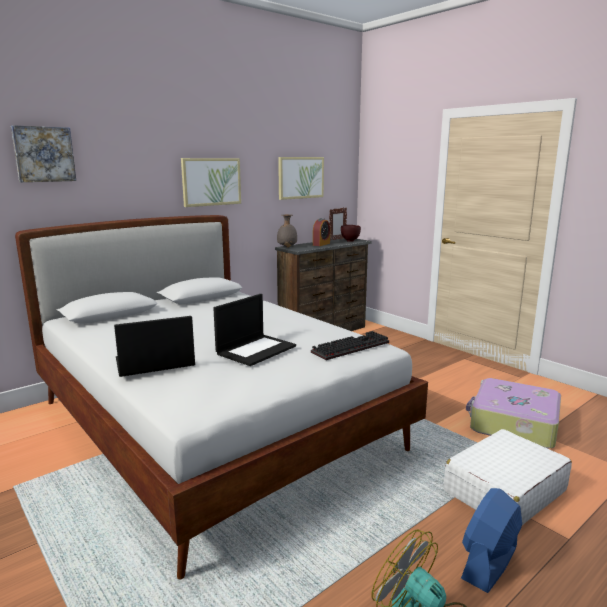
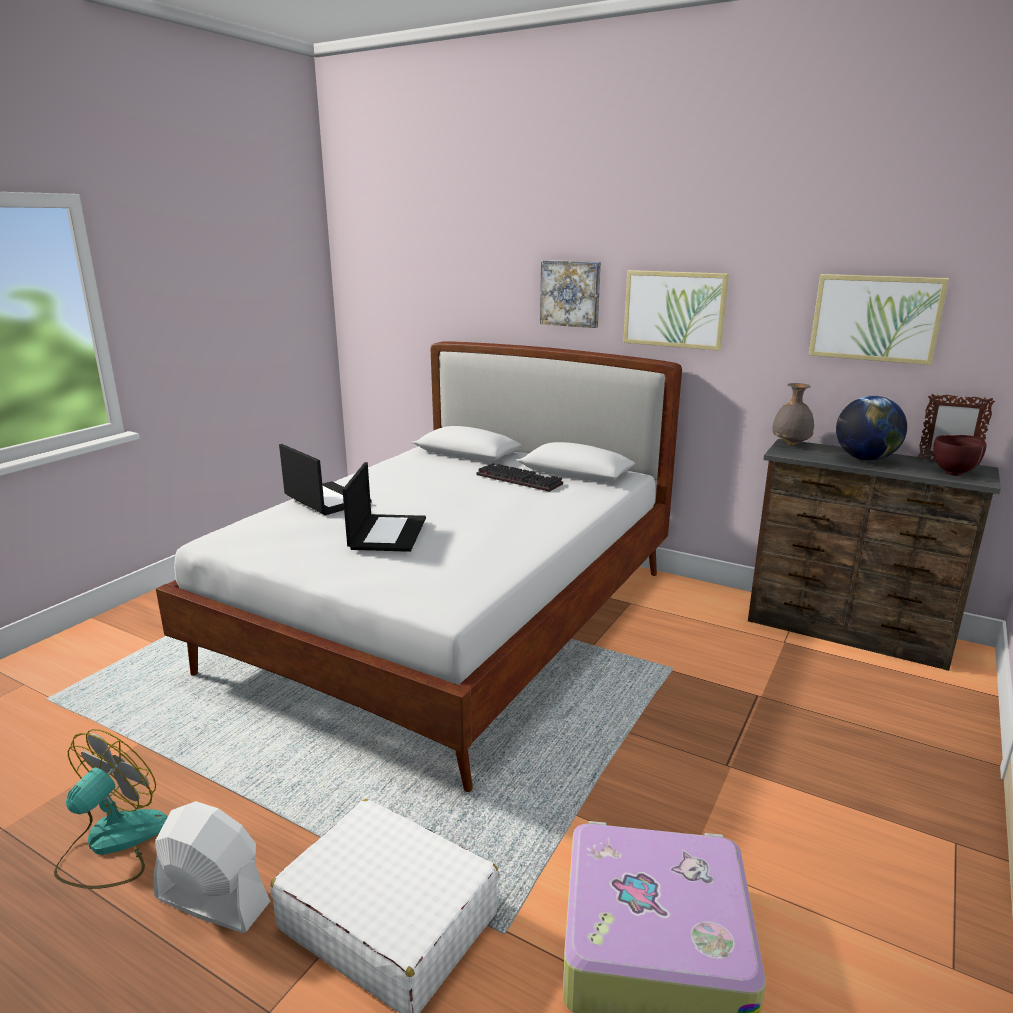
camera: 70 degrees right, 5 degrees up
(44, 154) = (473, 261): picture -> picture (571, 293)
(256, 349) = (387, 533): laptop -> laptop turned 105 degrees counterclockwise
(321, 244) = (865, 459): alarm clock -> globe
(351, 347) = (434, 584): keyboard -> keyboard (521, 479)
(489, 563) = (212, 900): blue fan -> white fan

